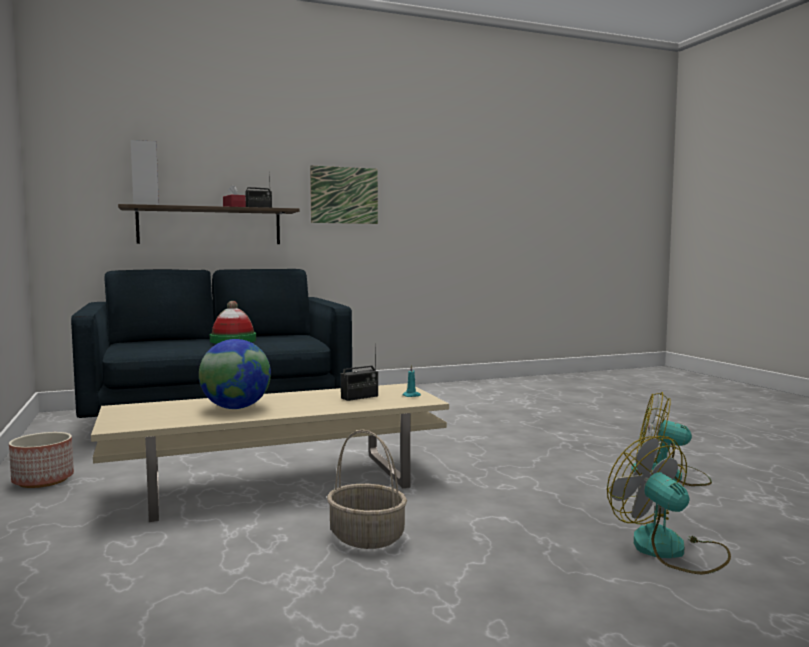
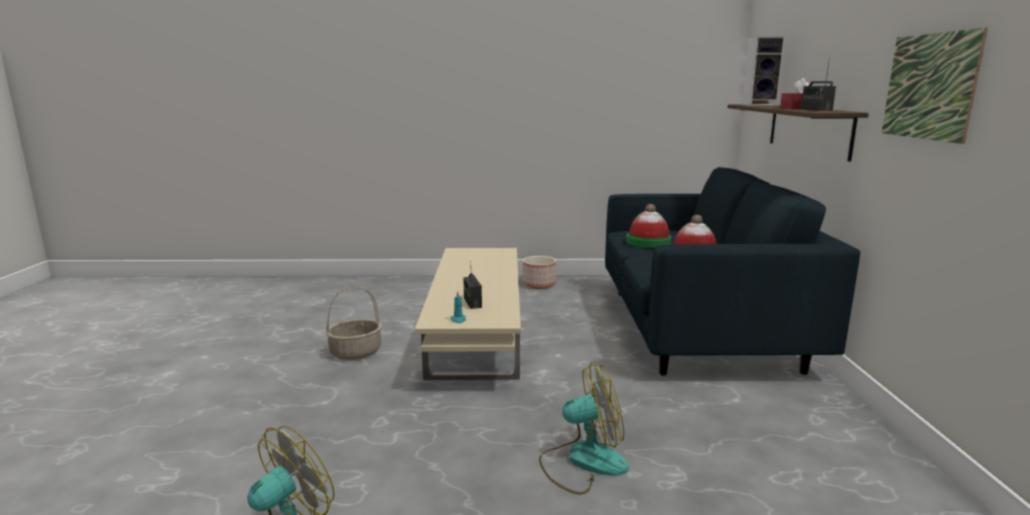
camera: 110 degrees right, 10 degrees up
(178, 347) = (648, 242): none -> hat
(236, 408) = (474, 271): globe -> none
(670, 550) = (185, 452): fan -> fan (583, 462)

